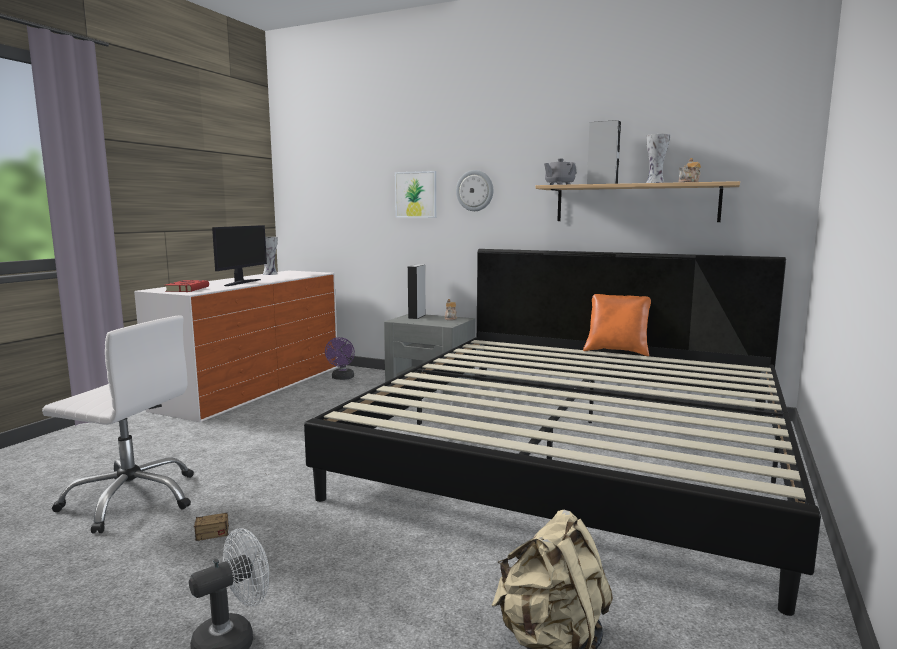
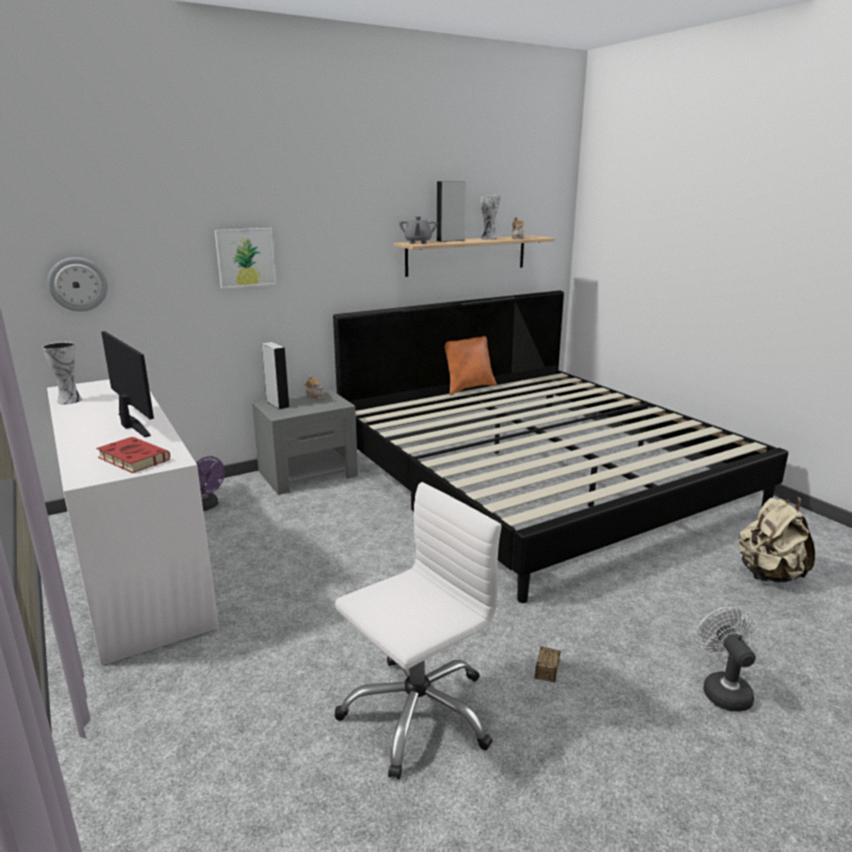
camera: 55 degrees left, 10 degrees up
(475, 190) = (320, 250): wall clock -> wall clock (78, 284)

